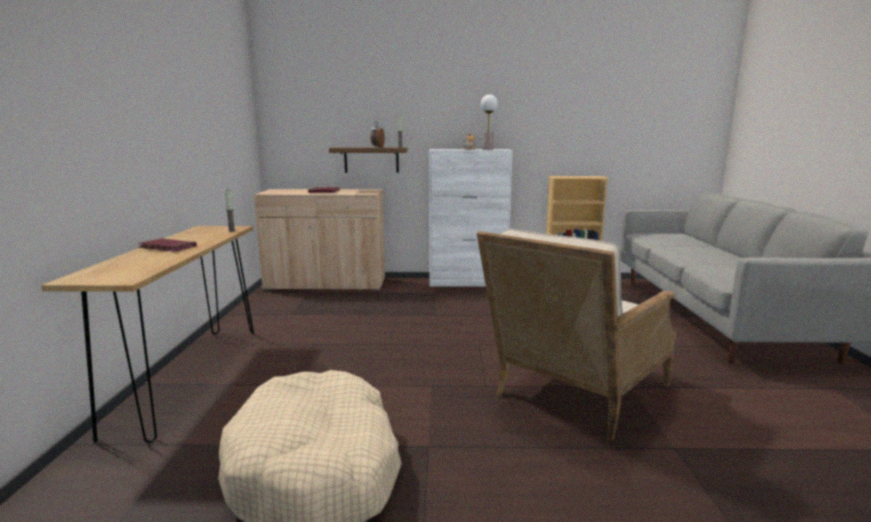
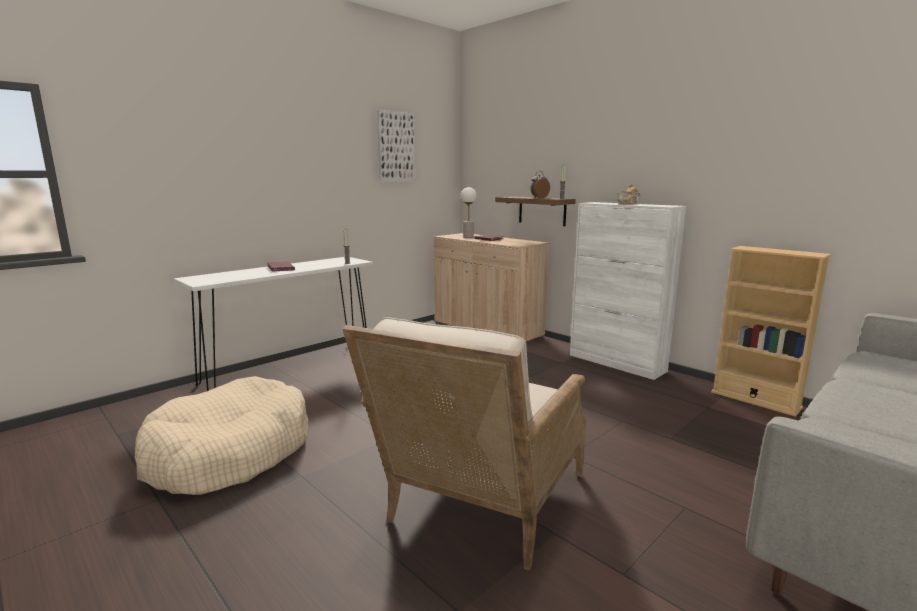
camera: 45 degrees right, 0 degrees up
(190, 376) = (290, 367): brown console table -> white console table
(215, 90) = (396, 146): none -> picture
(488, 149) = (650, 205): table lamp -> table lamp (468, 237)
(573, 395) = (479, 506): beige armchair -> beige armchair turned 60 degrees counterclockwise

